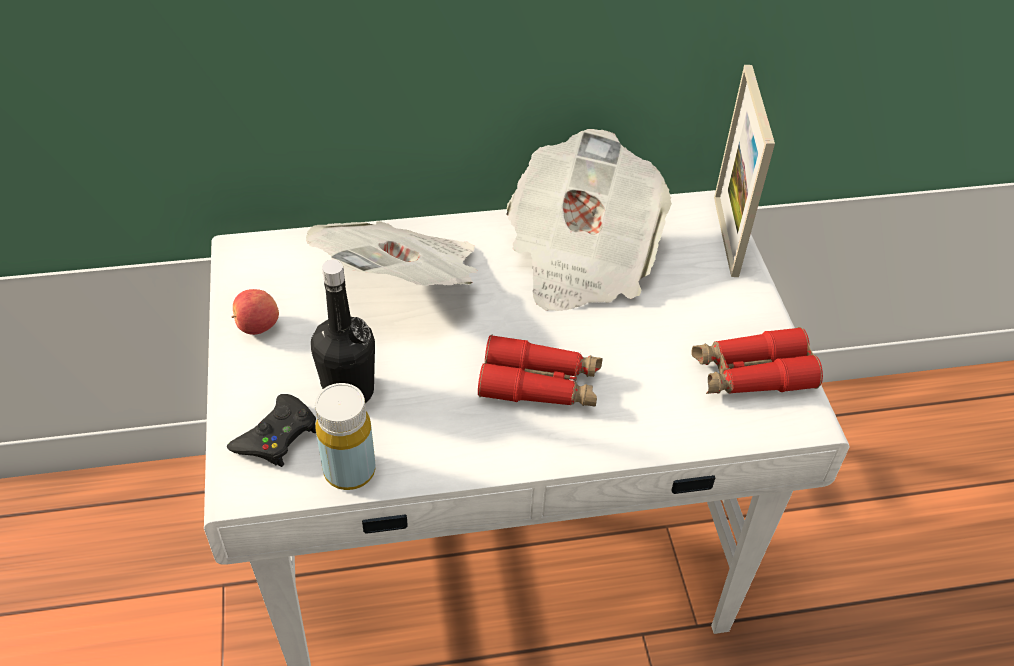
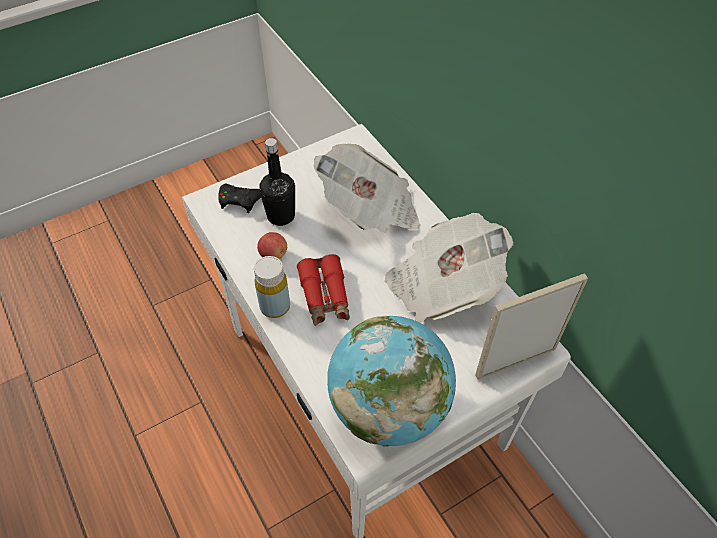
camera: 70 degrees right, 5 degrees up
(257, 326) = (307, 164): apple -> apple (273, 254)
(349, 470) = (230, 235): yellow bottle -> yellow bottle (275, 306)
(751, 374) = (388, 408): red binoculars -> globe

